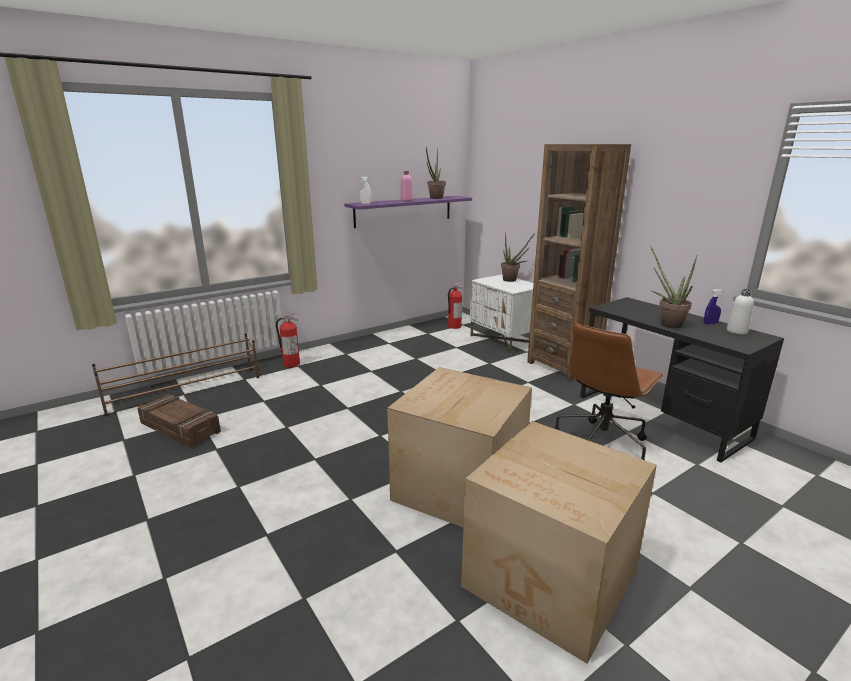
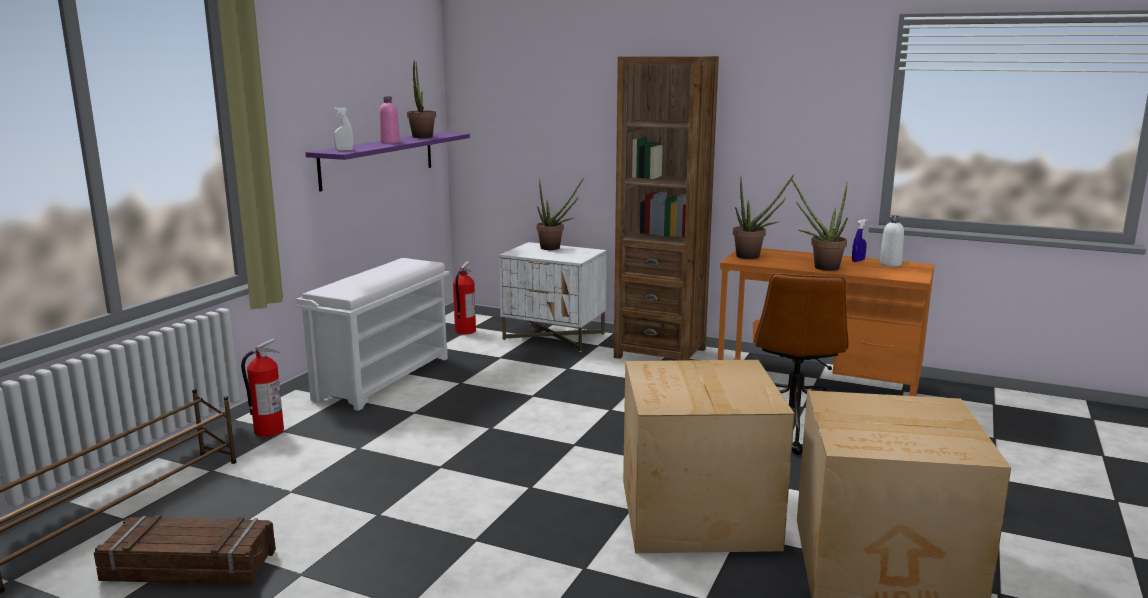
camera: 30 degrees left, 5 degrees down
(379, 346) = (384, 377): none -> white bench
(623, 306) = (753, 256): none -> potted plant
(660, 416) = (817, 384): black desk -> orange desk

